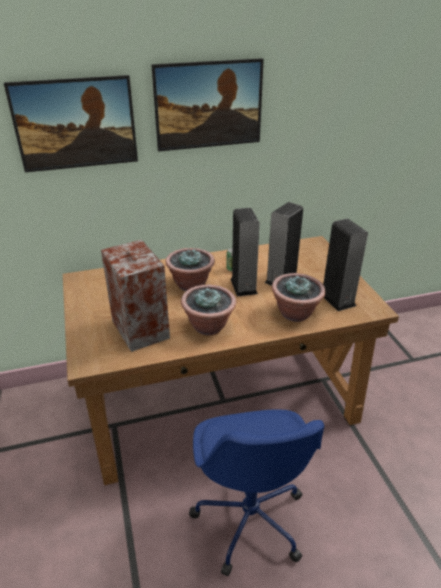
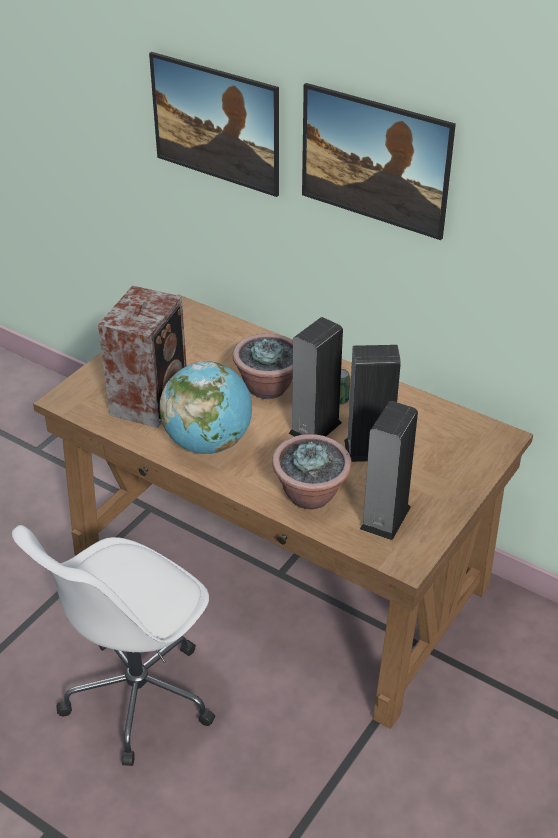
camera: 50 degrees right, 5 degrees up
(209, 326) = (208, 443): potted plant -> globe
(250, 523) = (136, 700): blue office chair -> white office chair

